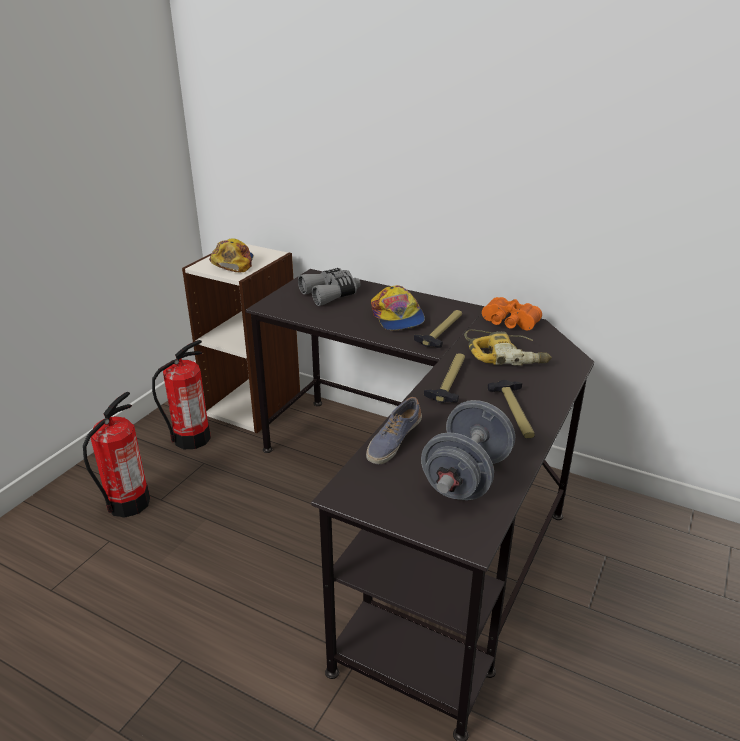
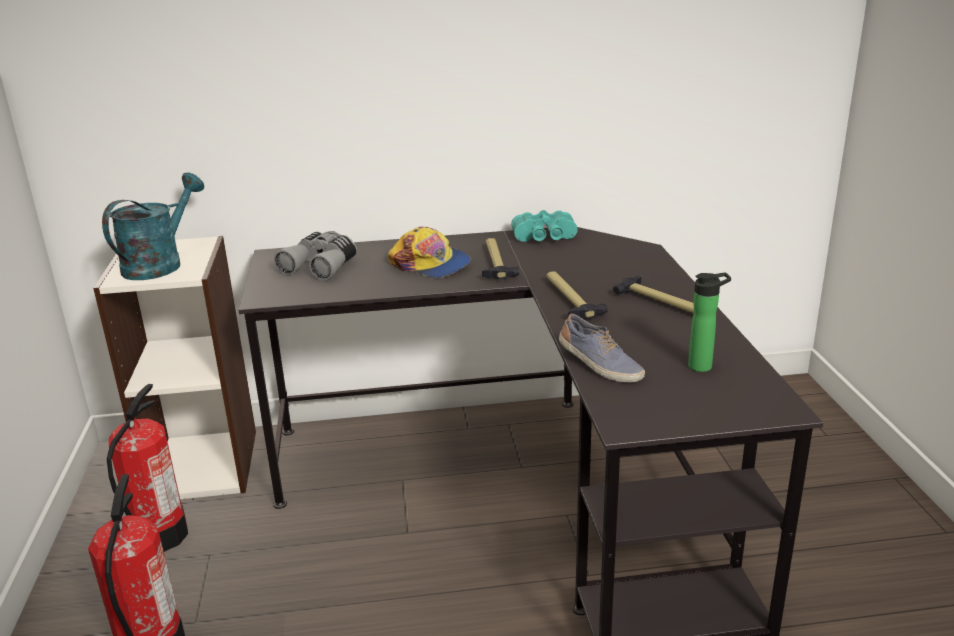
camera: 35 degrees left, 5 degrees down
(232, 262) = (160, 264): cap -> turquoise watering can
(393, 442) = (599, 366): shoe -> shoe turned 45 degrees counterclockwise
(466, 477) = (703, 366): grey dumbbell -> bottle
(505, 355) = (584, 263): power drill -> none
(508, 323) = (545, 238): orange binoculars -> turquoise binoculars

